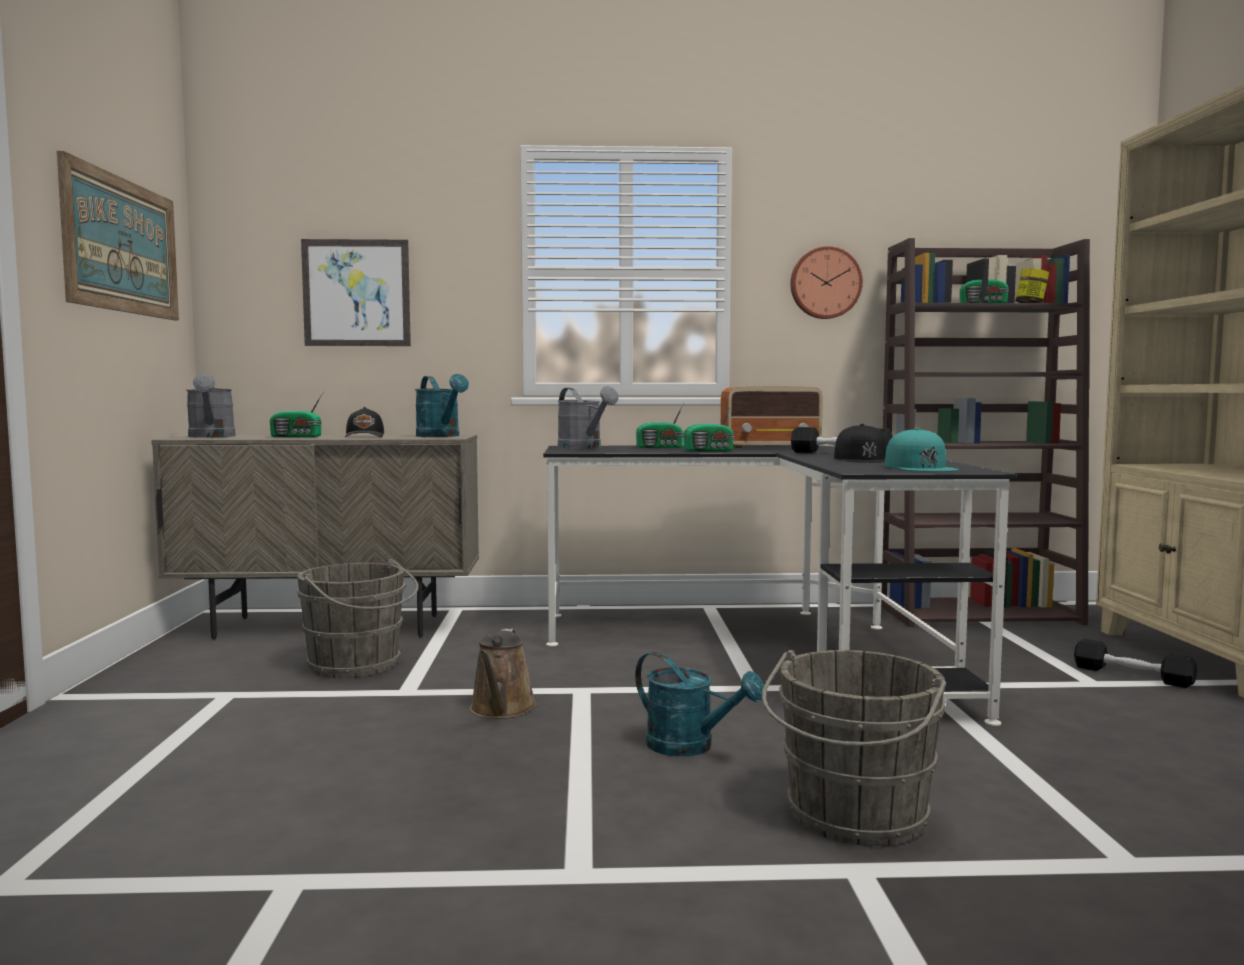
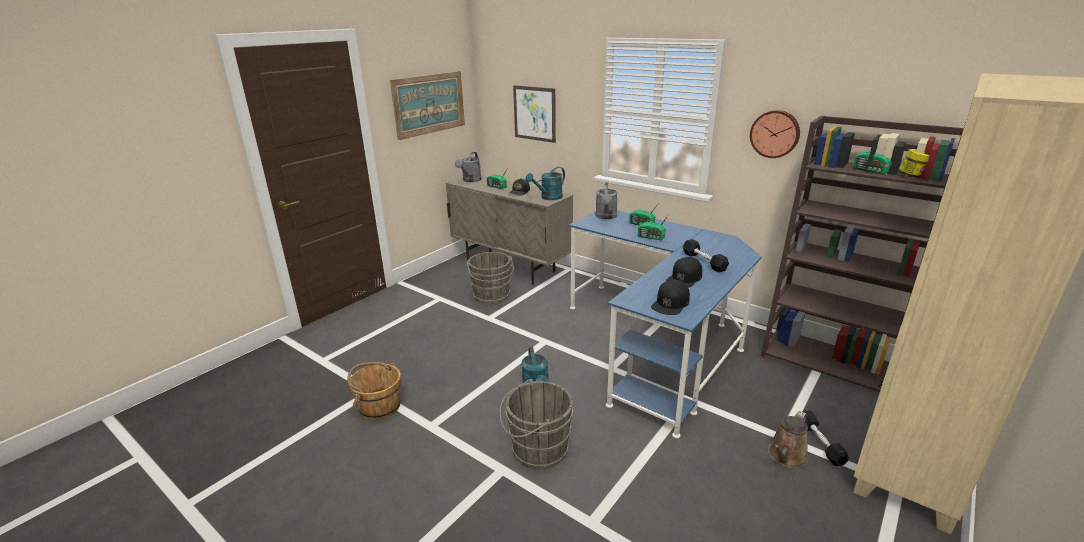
camera: 40 degrees right, 20 degrees up
(371, 898) = (379, 406): none -> brown bucket
(441, 436) = (548, 198): turquoise watering can -> turquoise watering can turned 45 degrees clockwise
(502, 710) = (505, 341): brown watering can -> brown watering can (786, 456)
(766, 647) = (659, 343): black desk -> blue desk
(771, 446) = (702, 236): radio -> none
(920, 467) = (670, 303): turquoise cap -> black cap

